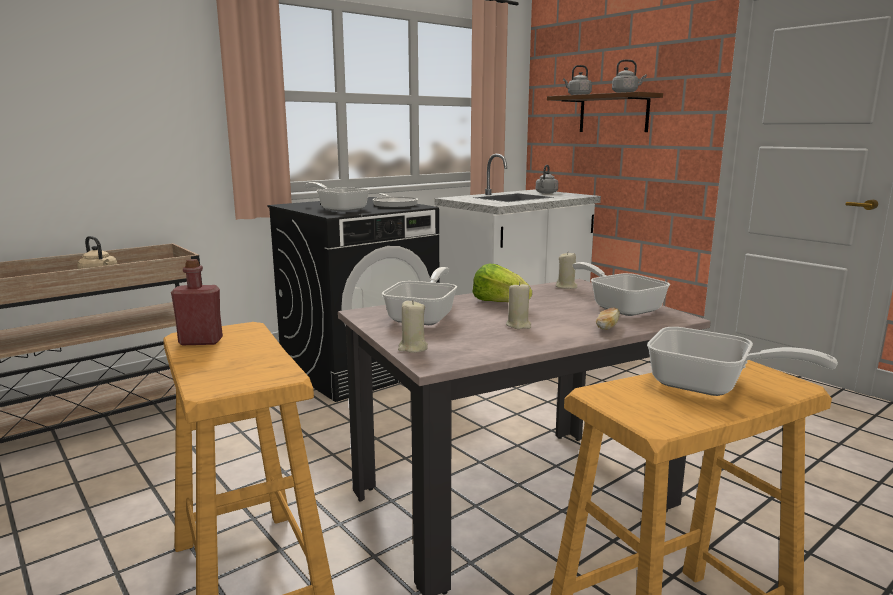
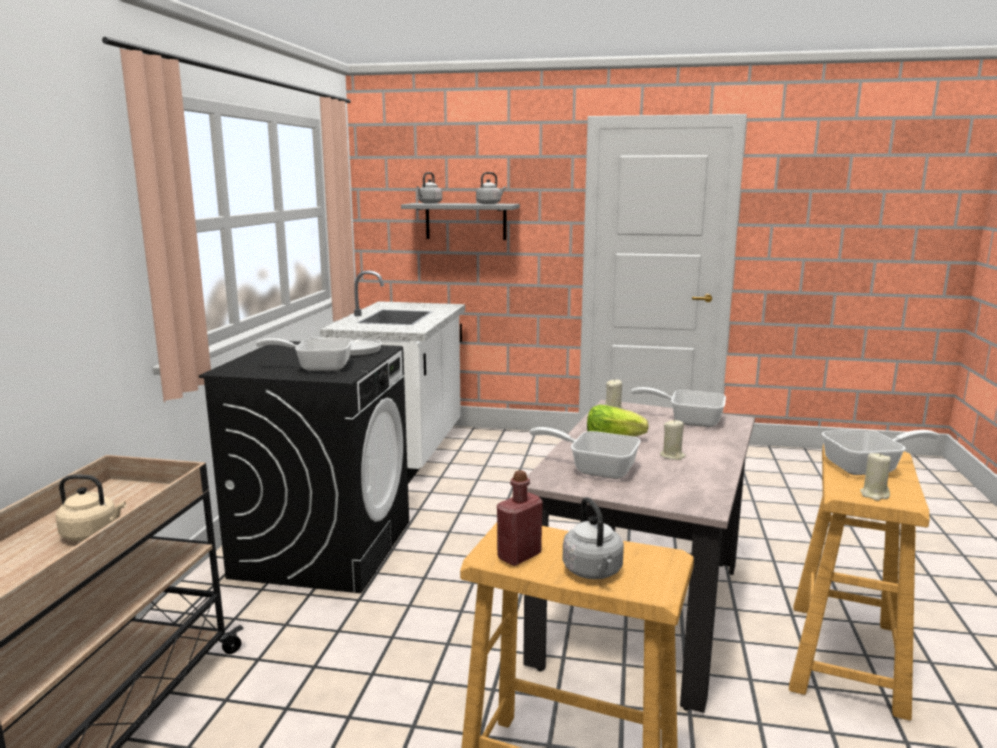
camera: 40 degrees left, 0 degrees up
(412, 348) = (664, 500): beige candle -> beige candle (874, 495)
(425, 316) = (595, 468): frying pan -> frying pan turned 45 degrees counterclockwise
(546, 193) = (407, 306): grey kettle -> grey kettle (593, 572)
(606, 327) = (721, 441): bread -> none
(613, 113) = (465, 221): brown shelf -> grey shelf

